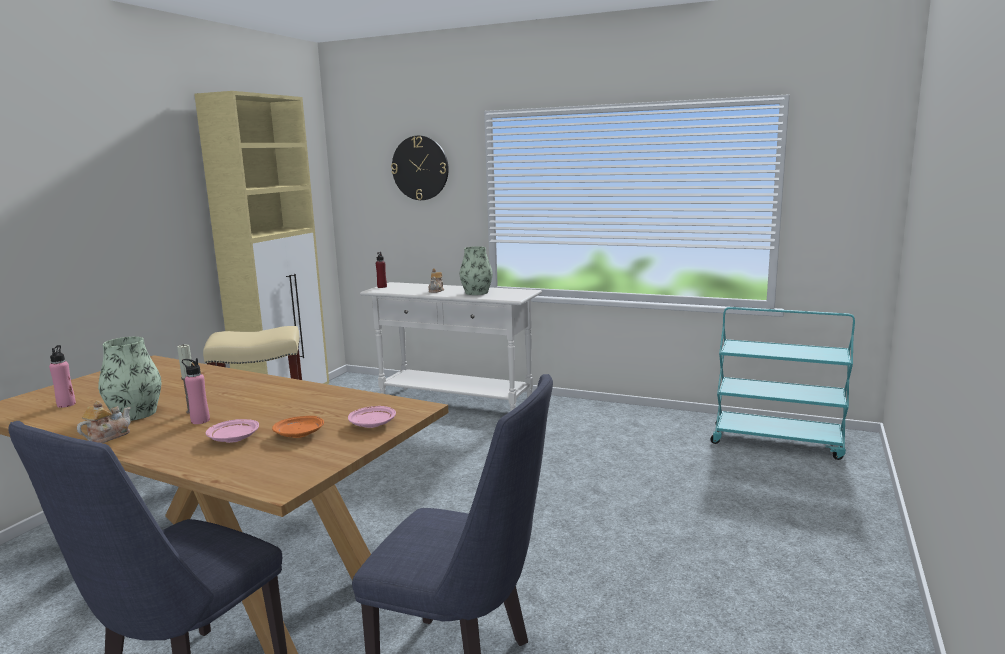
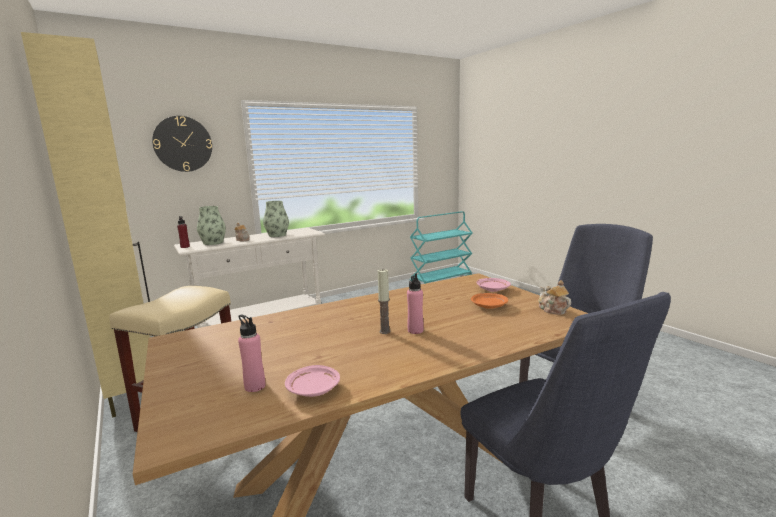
camera: 55 degrees left, 0 degrees up
(107, 437) = (406, 367): teapot -> teapot (552, 310)
(135, 414) = (353, 353): vase -> vase (213, 243)
(233, 438) = (474, 323): pink plate -> pink plate (313, 389)

